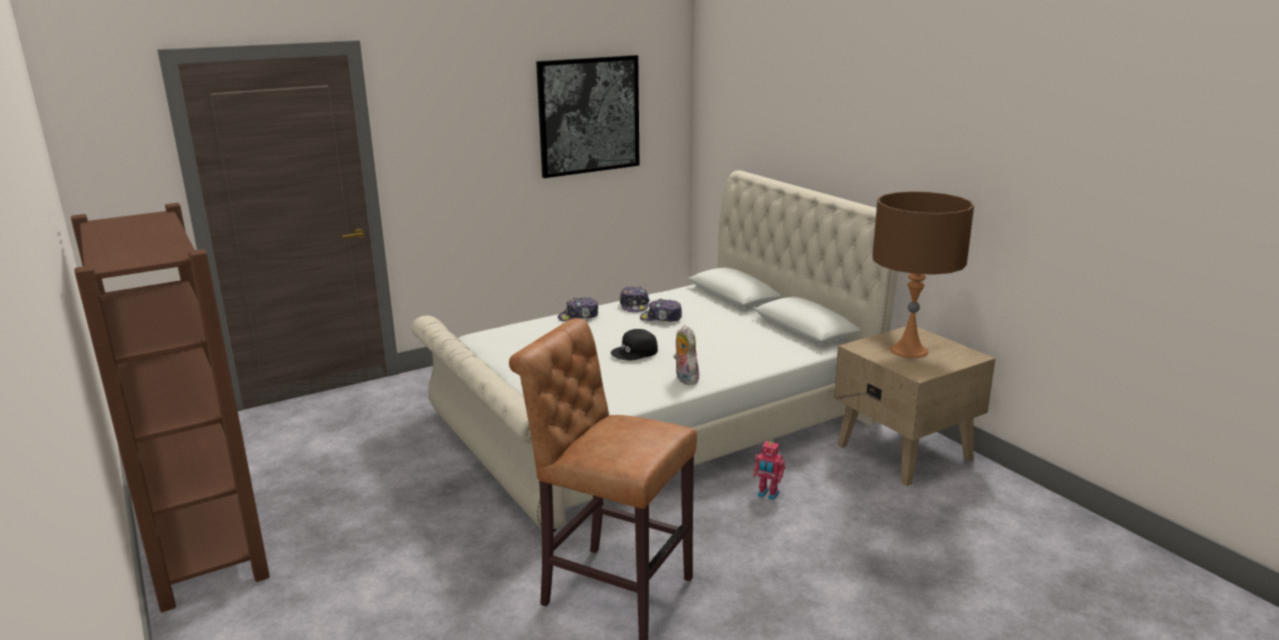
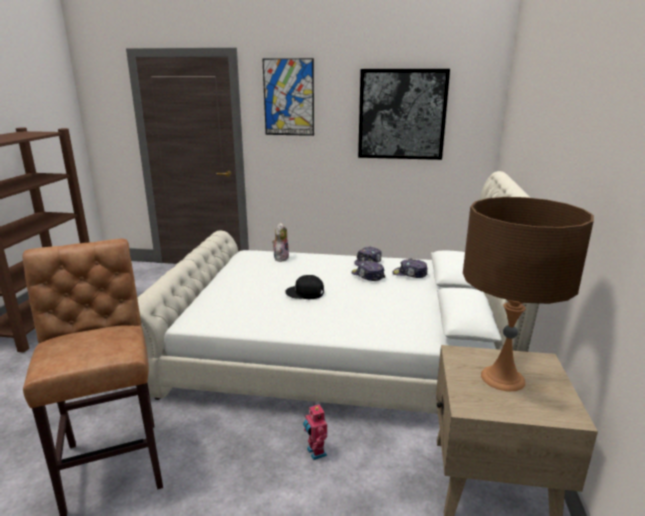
camera: 40 degrees right, 0 degrees up
(443, 107) = (289, 97): none -> picture
(578, 317) = (320, 258): cap -> cap (409, 274)
(684, 379) = (299, 324): plush toy -> plush toy (280, 258)

